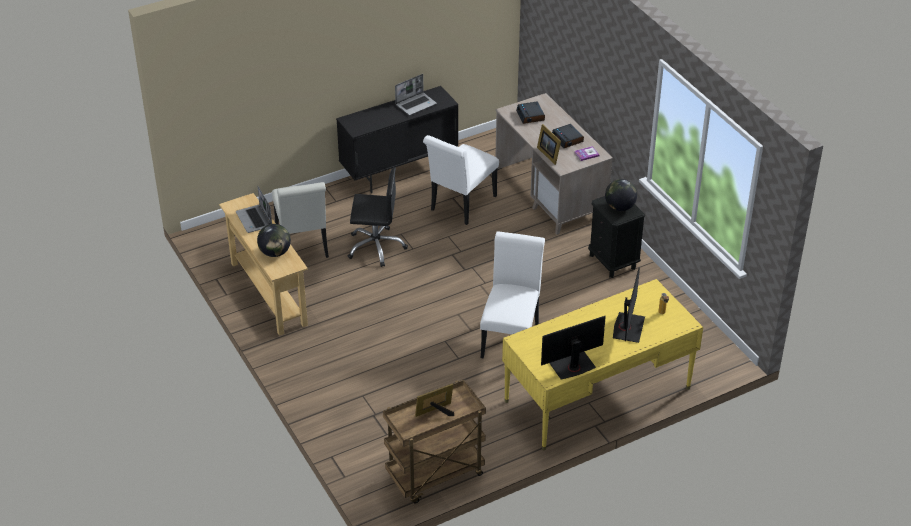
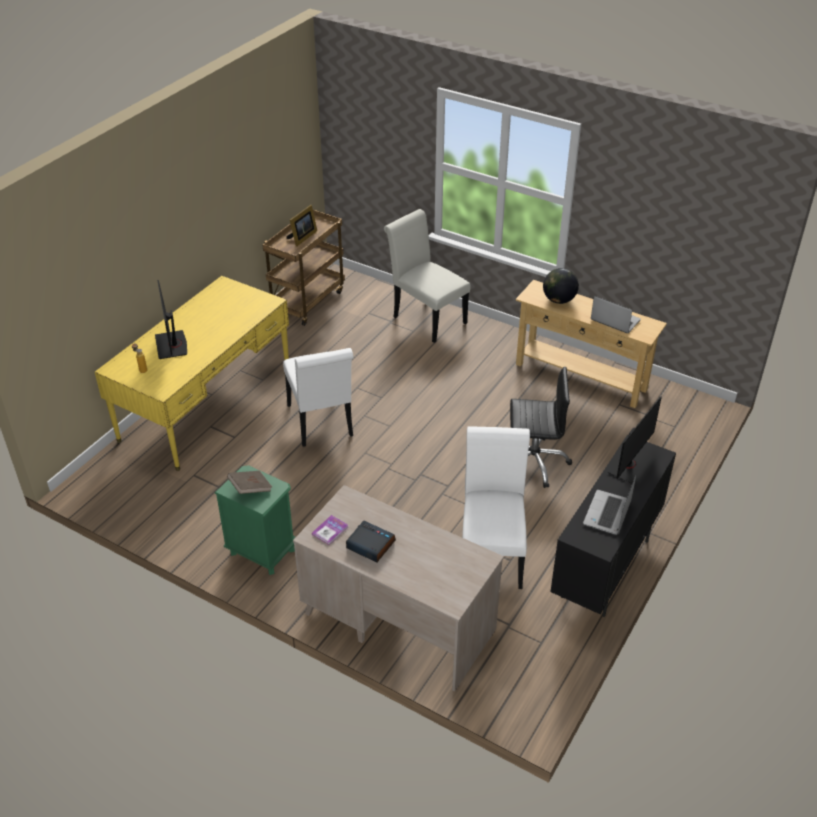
camera: 150 degrees right, 0 degrees up
(302, 246) = (604, 432): white chair -> white chair (426, 318)
(376, 247) = (533, 462): black office chair -> black office chair turned 150 degrees counterclockwise
(531, 116) = (447, 564): alarm clock -> none
(549, 154) = (378, 511): picture frame -> none
(572, 366) = (208, 298): monitor -> monitor (631, 465)
(612, 261) = (262, 552): black nightstand -> green nightstand
(620, 207) = (250, 488): globe -> brown book

